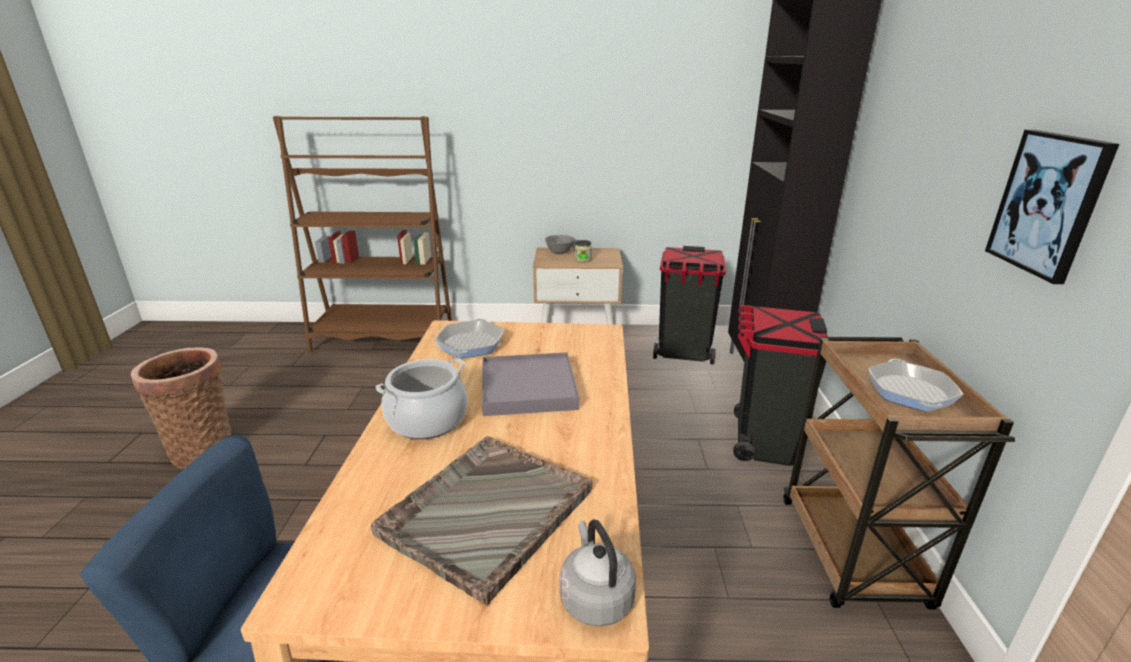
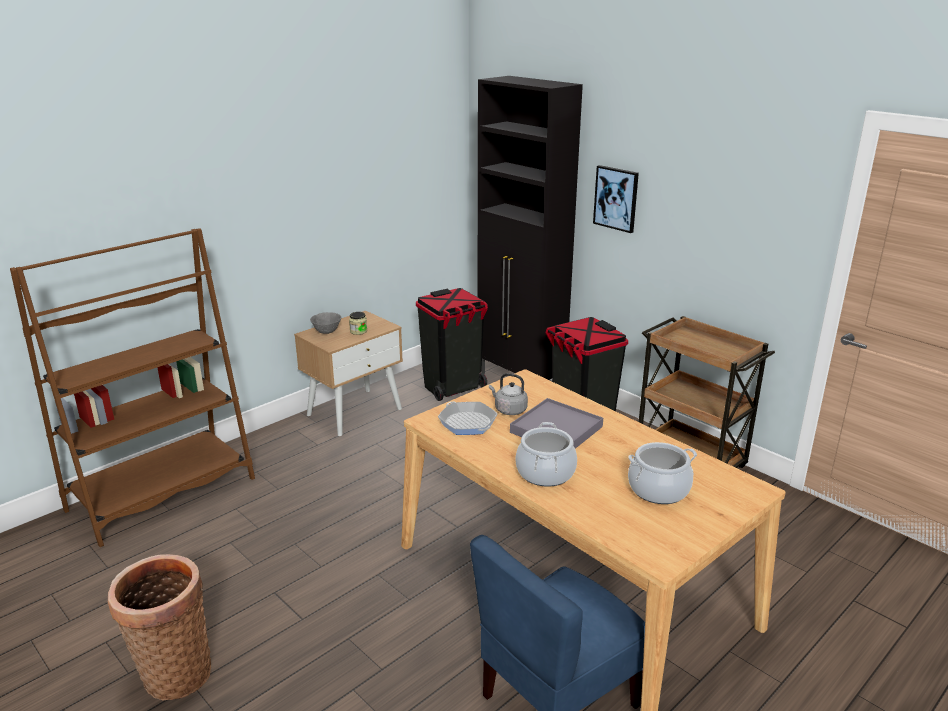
camera: 45 degrees left, 0 degrees up
(486, 513) = (658, 489): grey tray -> cooking pot
(595, 597) = (747, 488): grey kettle -> grey kettle (509, 410)
(910, 392) = (712, 346): frying pan -> none
(1048, 204) = (756, 230): picture -> picture (616, 198)

